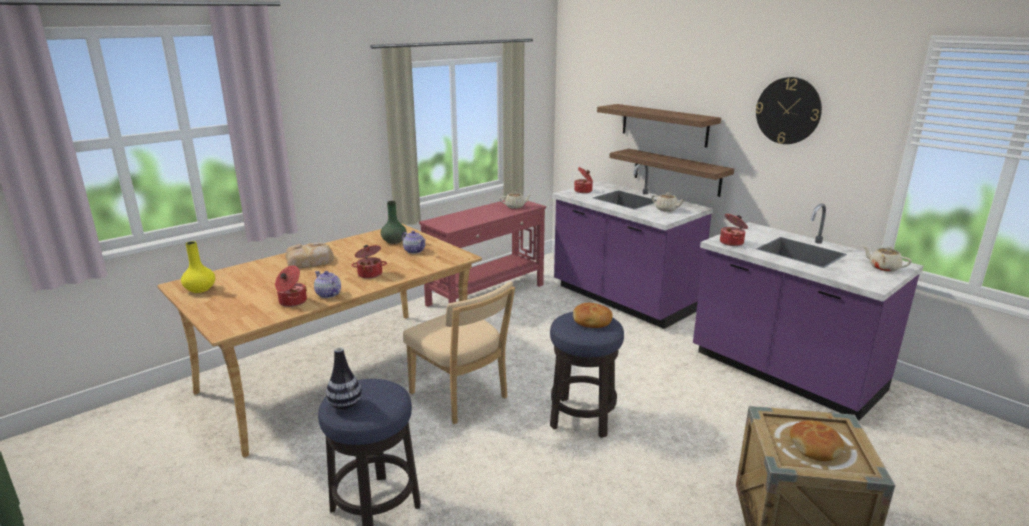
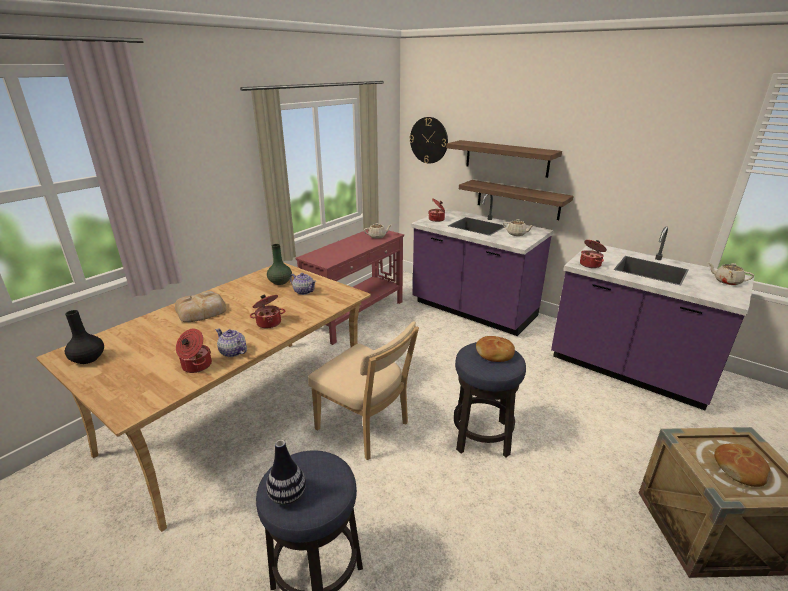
camera: 10 degrees left, 5 degrees up
(200, 289) = (89, 359): yellow vase -> black vase
(788, 111) = (627, 144): wall clock -> wall clock (429, 140)

